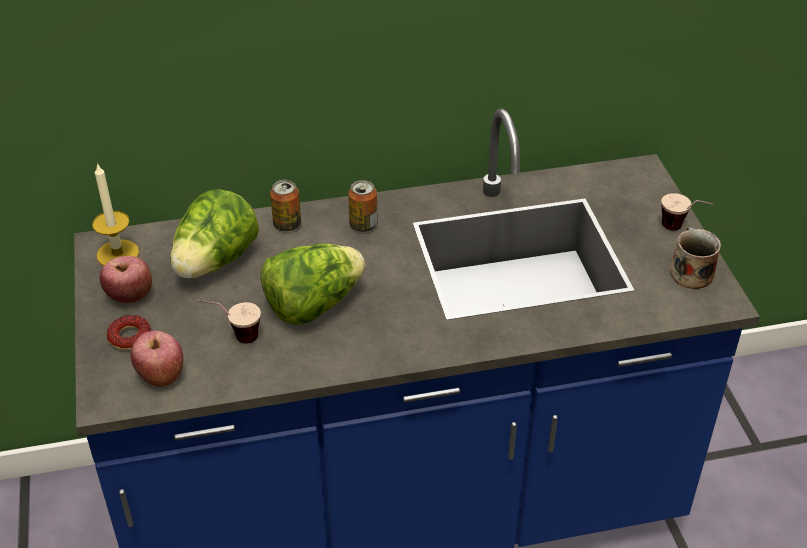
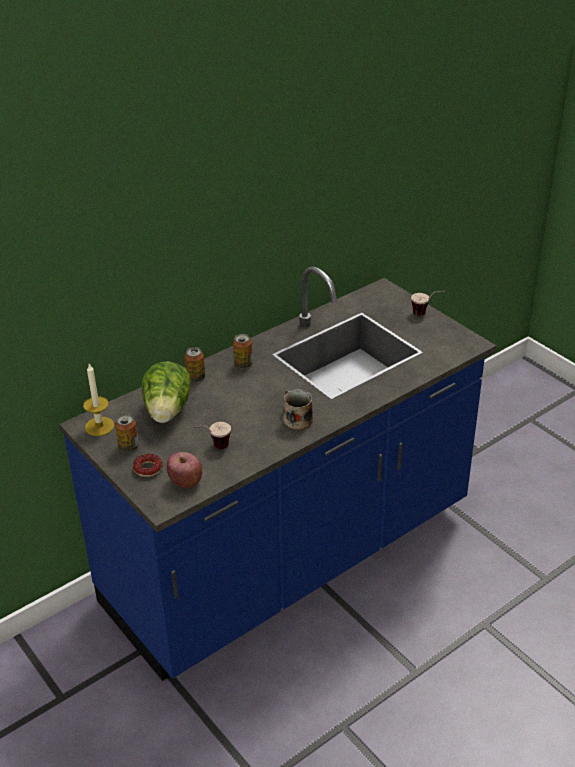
camera: 25 degrees left, 5 degrees down
(130, 296) = (128, 446): apple -> can
(313, 305) = (247, 416): lettuce -> none
(690, 272) = (445, 334): mug -> mug (296, 419)

